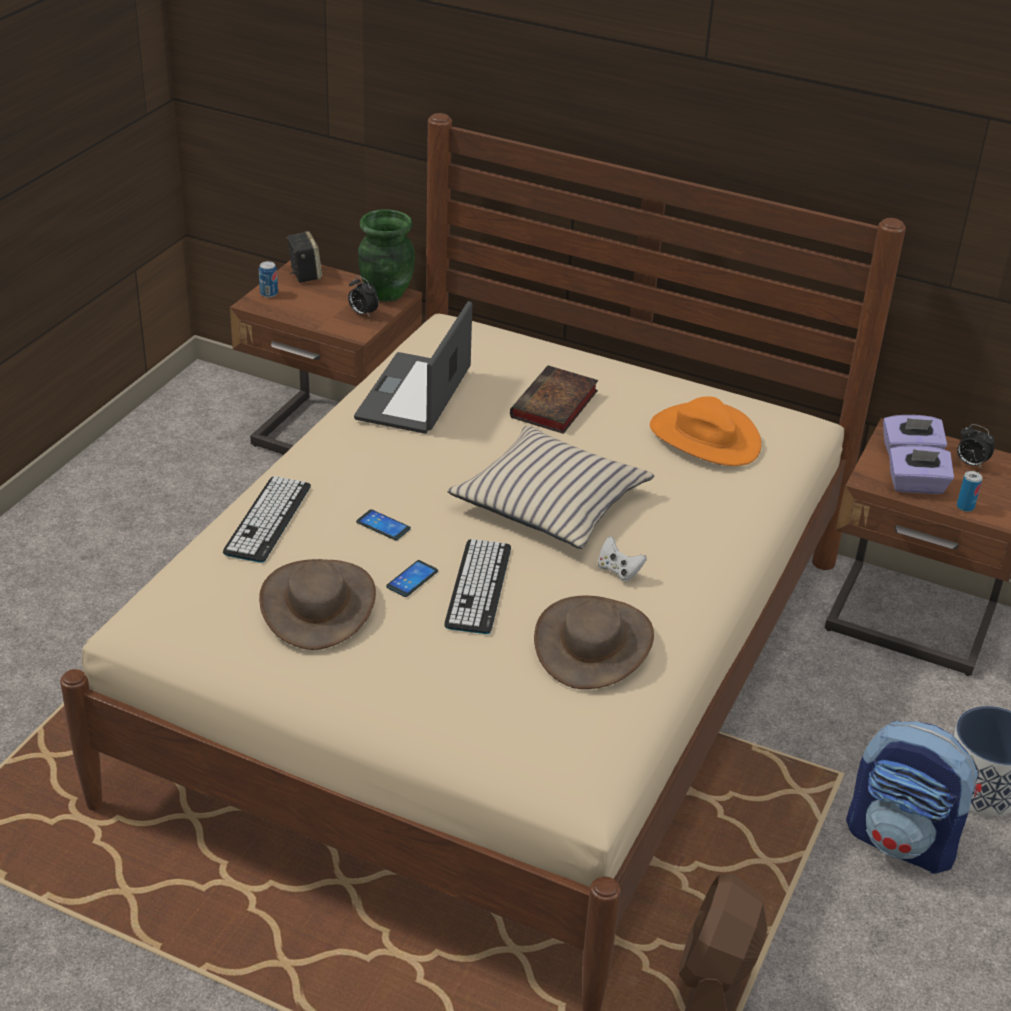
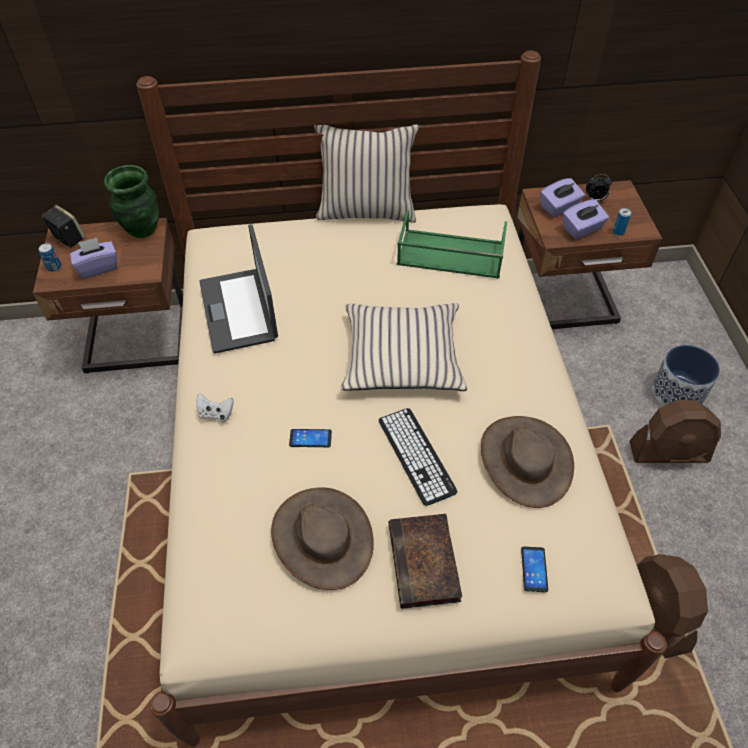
camera: 30 degrees left, 15 degrees up
(268, 519) = (222, 479): keyboard -> none
(311, 310) = (98, 267): none -> purple tissue box
(362, 313) = (138, 254): alarm clock -> none
(412, 579) = (368, 475): phone -> phone (534, 569)
(554, 406) = (339, 275): book -> book (425, 565)
(618, 571) = (490, 390): white game controller -> white game controller (216, 414)
(650, 364) = (366, 211): none -> beige pillow
(704, 437) = (449, 254): orange hat -> green tray
(902, 841) = (669, 452): backpack -> brown fan

